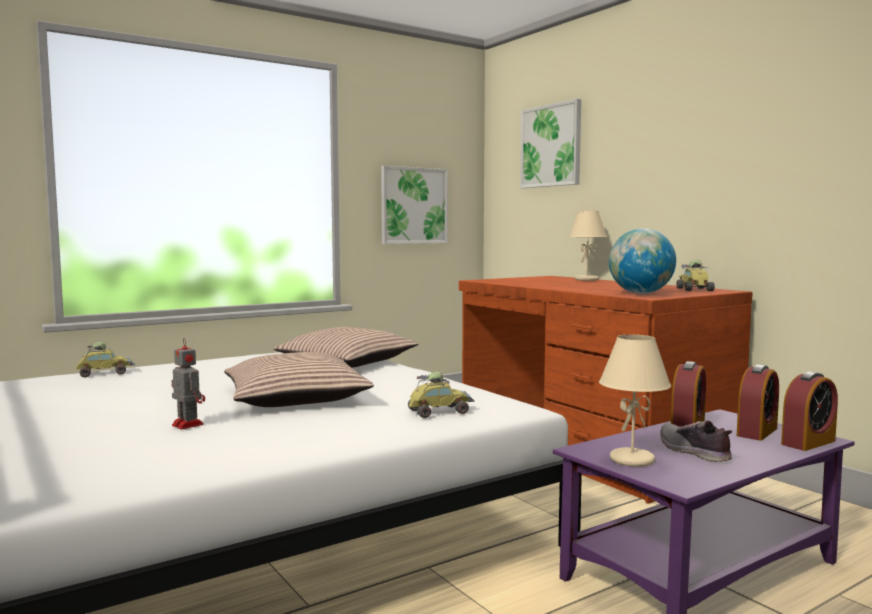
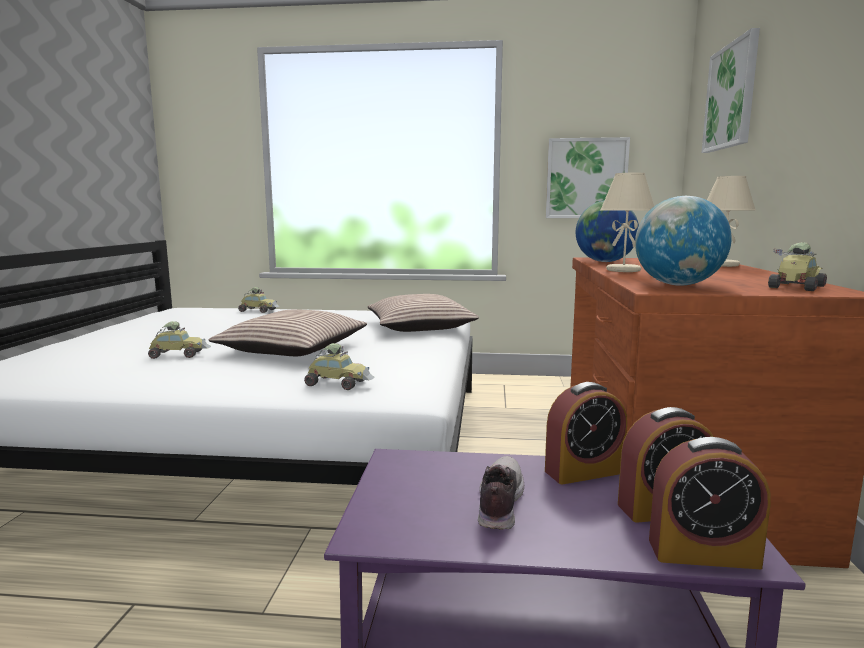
camera: 40 degrees right, 5 degrees up
(187, 424) = (178, 354): toy robot -> toy car
(506, 282) = (604, 262): none -> globe
(632, 459) = (407, 486): beige table lamp -> beige table lamp (624, 270)

